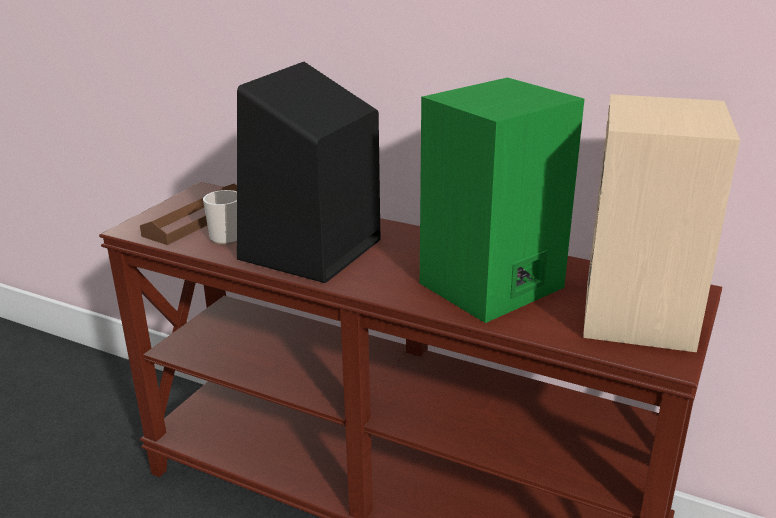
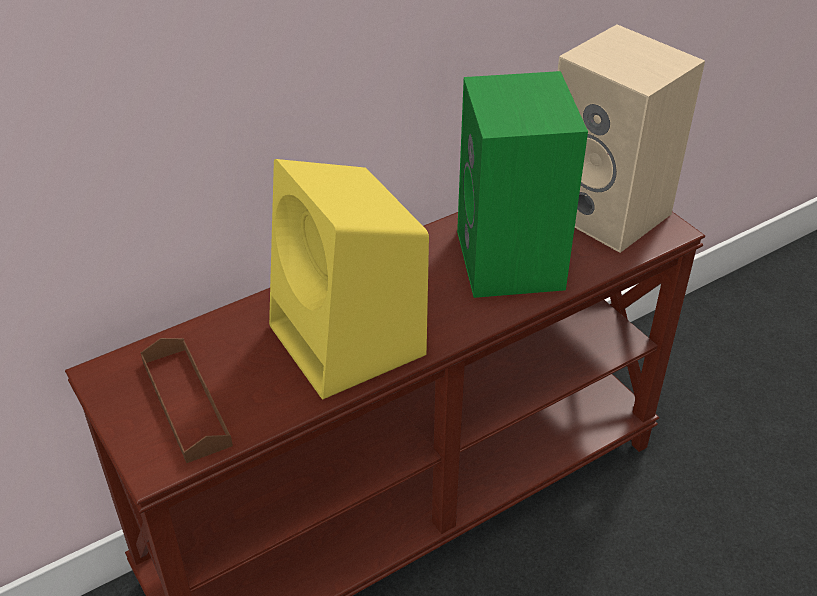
camera: 60 degrees left, 15 degrees up
(226, 235) = (253, 391): mug -> none
(309, 251) = (350, 342): black speaker -> yellow speaker

